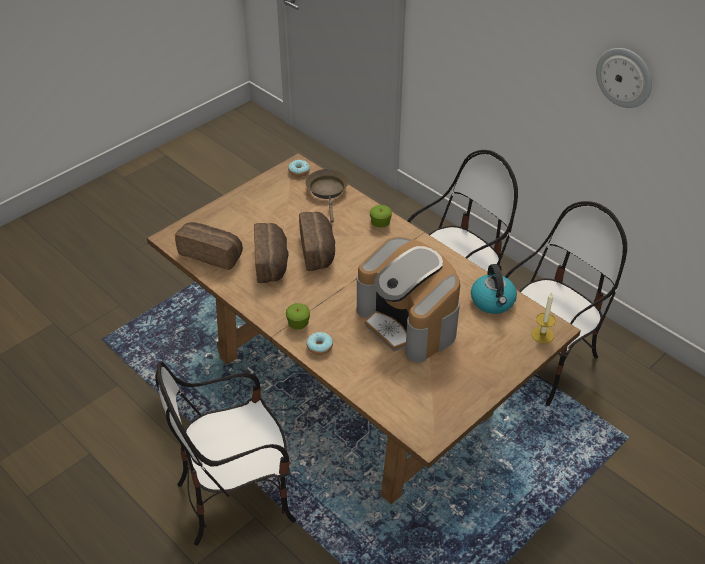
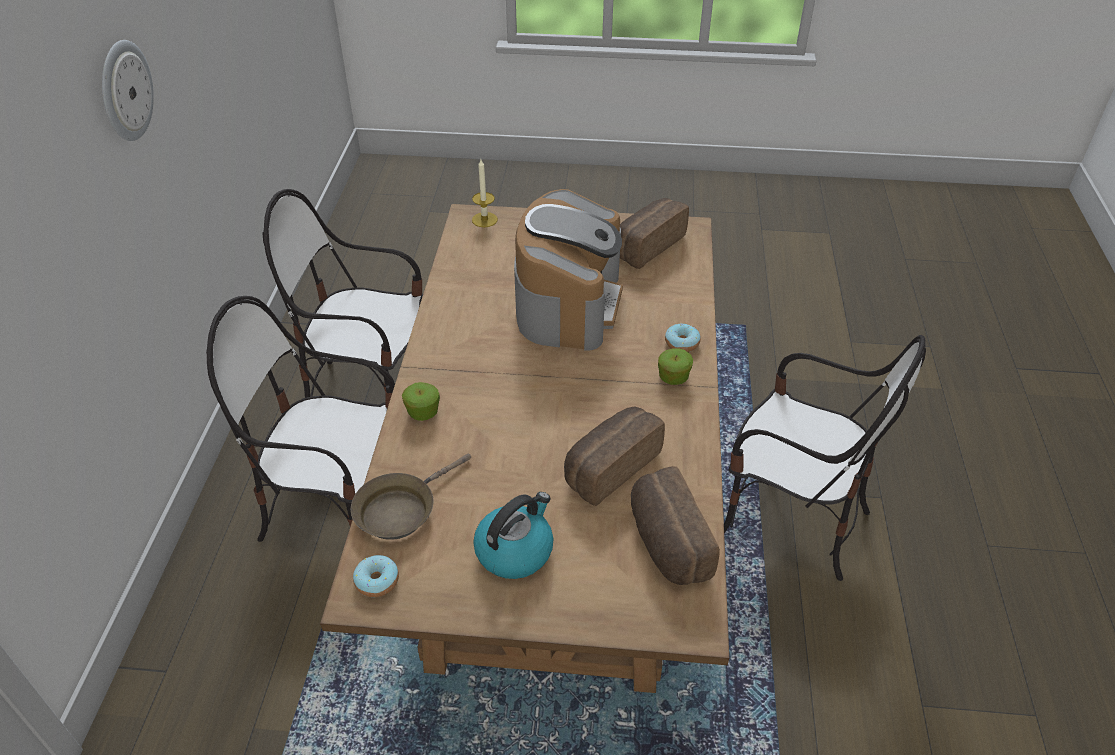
camera: 130 degrees left, 0 degrees up
(318, 251) = (538, 437): bread -> bread (646, 245)
(493, 301) = (471, 264): kettle -> kettle (515, 550)

